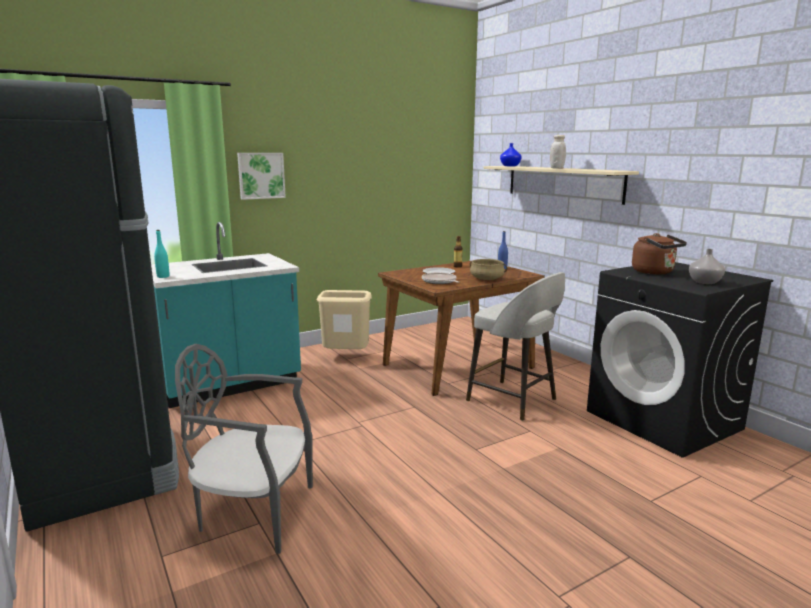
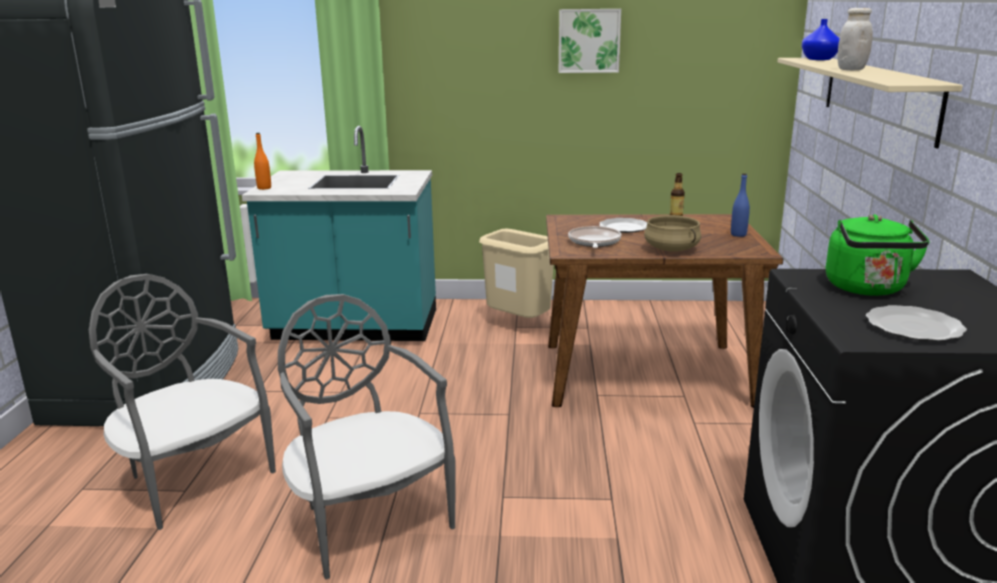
camera: 35 degrees right, 5 degrees up
(163, 276) = (264, 188): turquoise bottle -> orange bottle
(261, 175) = (437, 66): picture -> picture (589, 41)
(420, 489) = (369, 520): none -> grey chair
(513, 401) = (652, 448): grey stool -> none
(655, 272) = (867, 289): brown kettle -> green kettle
(704, 282) = (912, 327): grey vase -> plate

